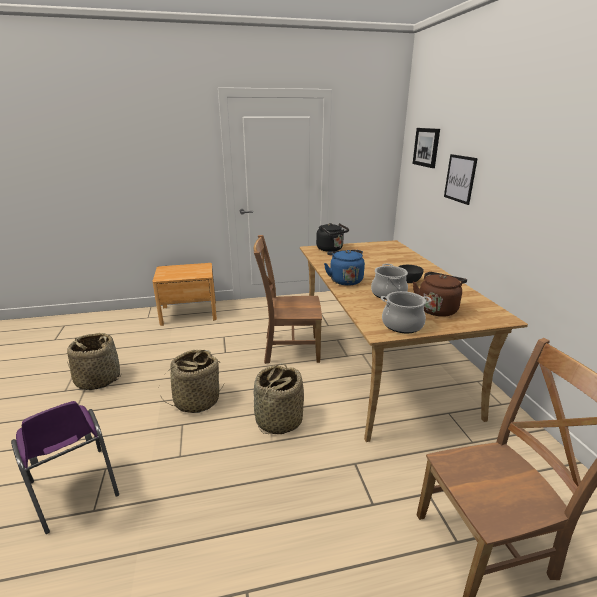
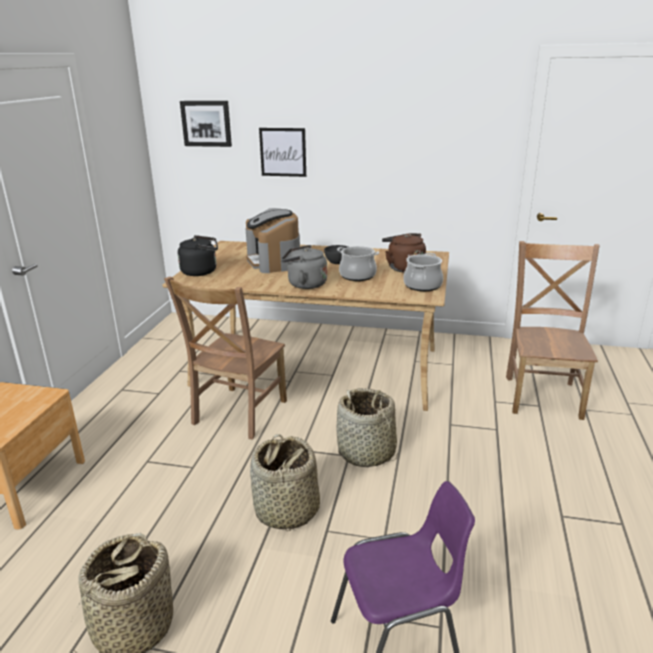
camera: 65 degrees left, 0 degrees up
(345, 280) = (304, 284): blue kettle -> grey kettle
(379, 262) = (274, 261): none -> coffee machine

